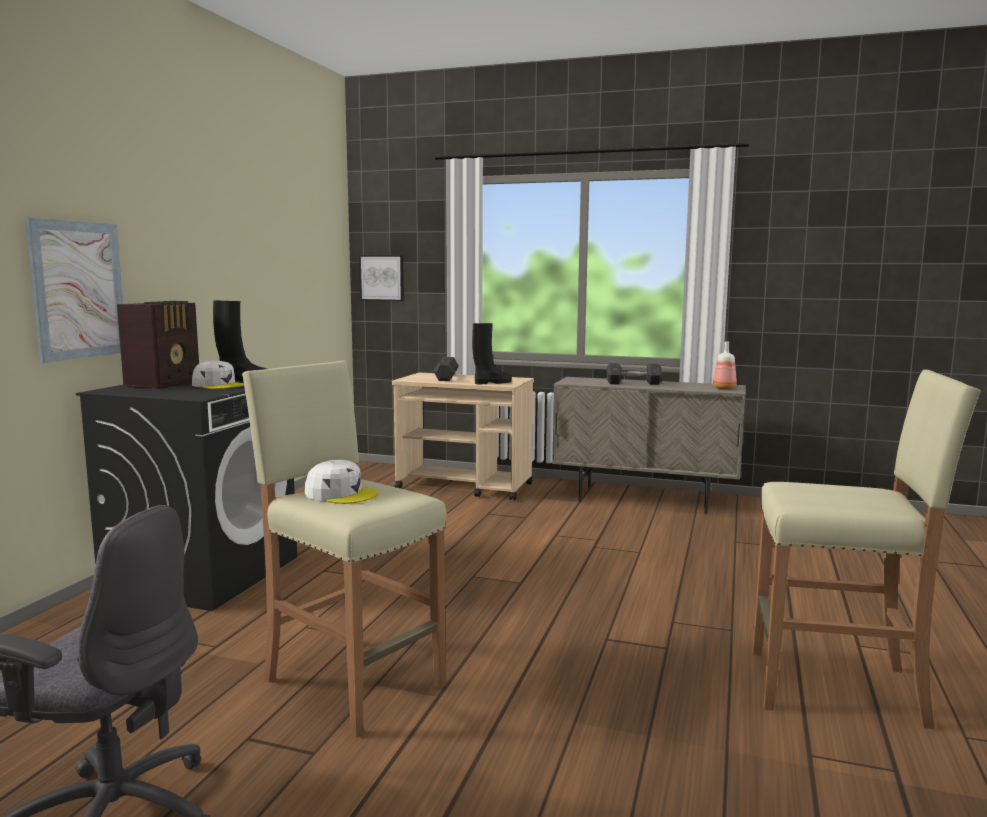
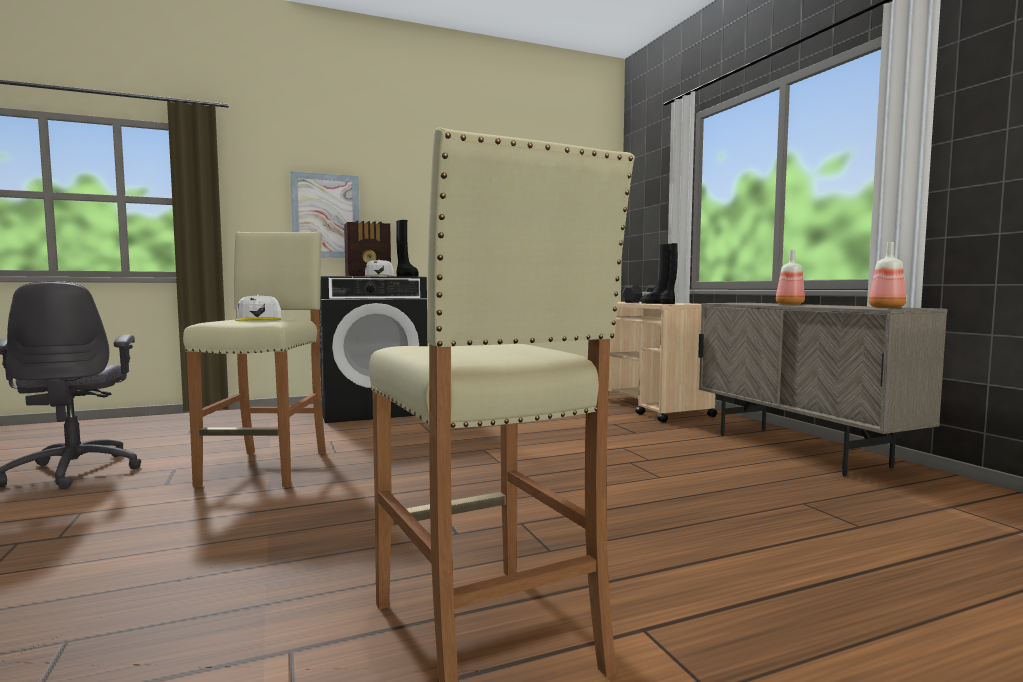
camera: 50 degrees right, 5 degrees down
(382, 278) = (638, 221): picture -> none
(491, 383) = (659, 303): black boot -> black boot turned 150 degrees counterclockwise
(633, 383) = (788, 304): grey dumbbell -> bottle

